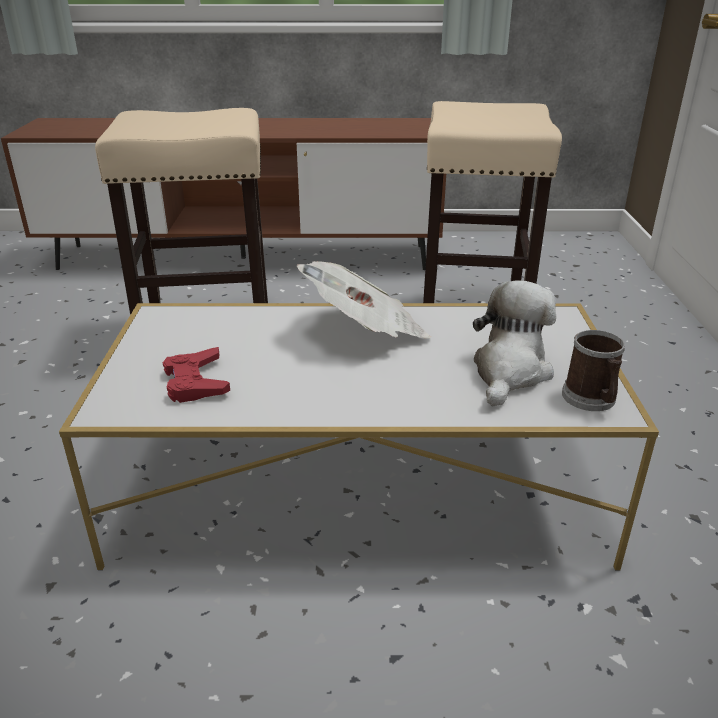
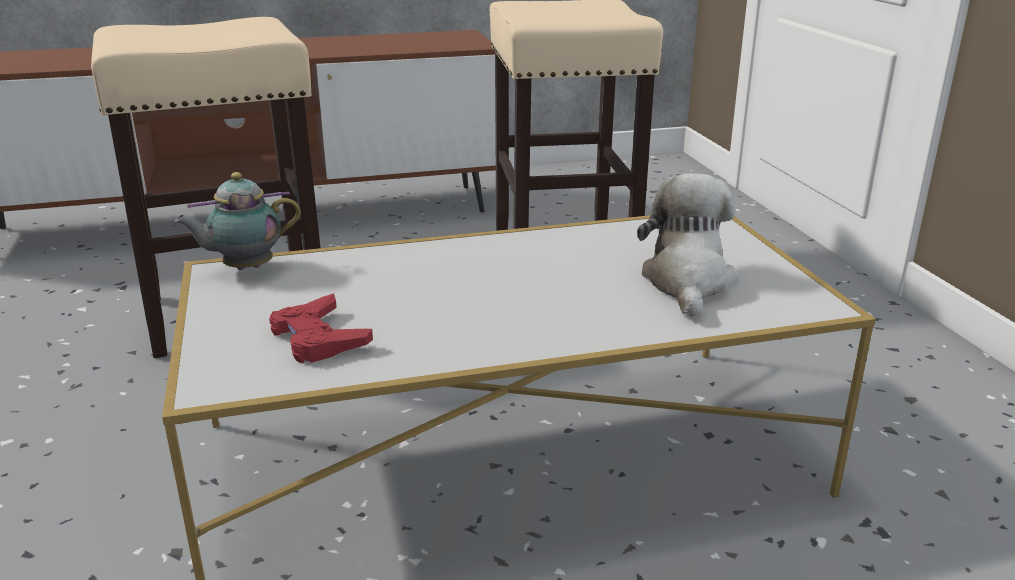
camera: 15 degrees left, 5 degrees down
(175, 314) = (245, 268): none -> teapot
(366, 331) = (500, 260): newspaper -> none
(591, 400) = (790, 298): mug -> none

